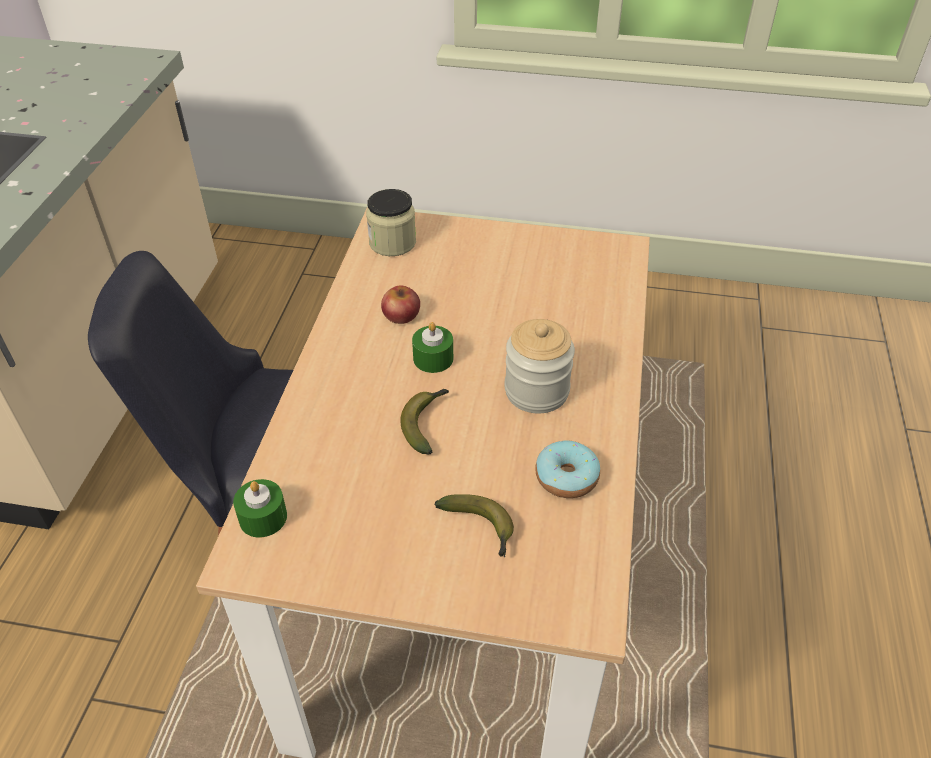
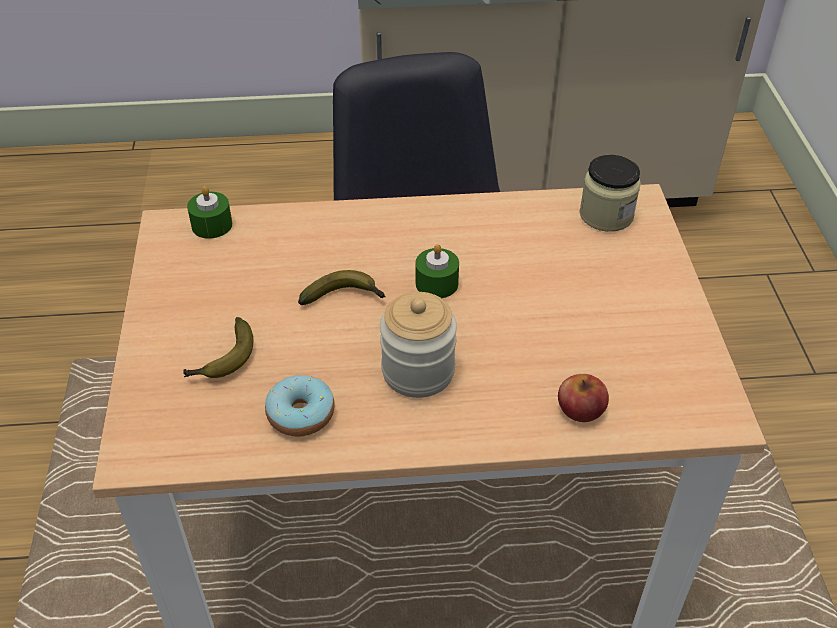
camera: 75 degrees right, 0 degrees up
(401, 315) = (492, 247): apple -> apple (580, 409)

